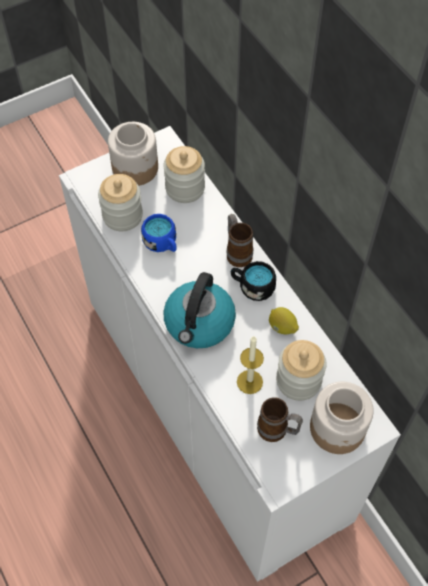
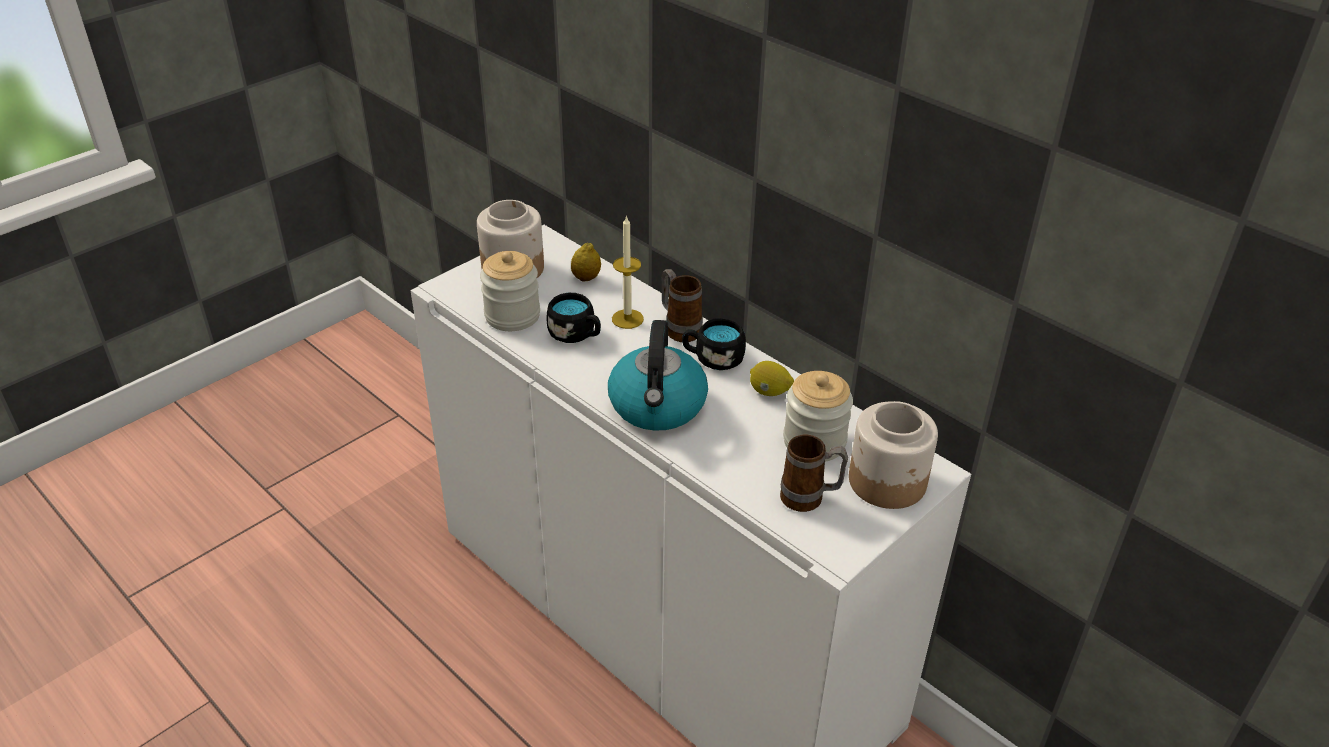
camera: 15 degrees left, 20 degrees down
(162, 243) = (576, 334): blue mug -> black mug
(185, 188) = (586, 278): jar -> lemon
(249, 382) = (750, 454): candle -> candle (627, 319)

